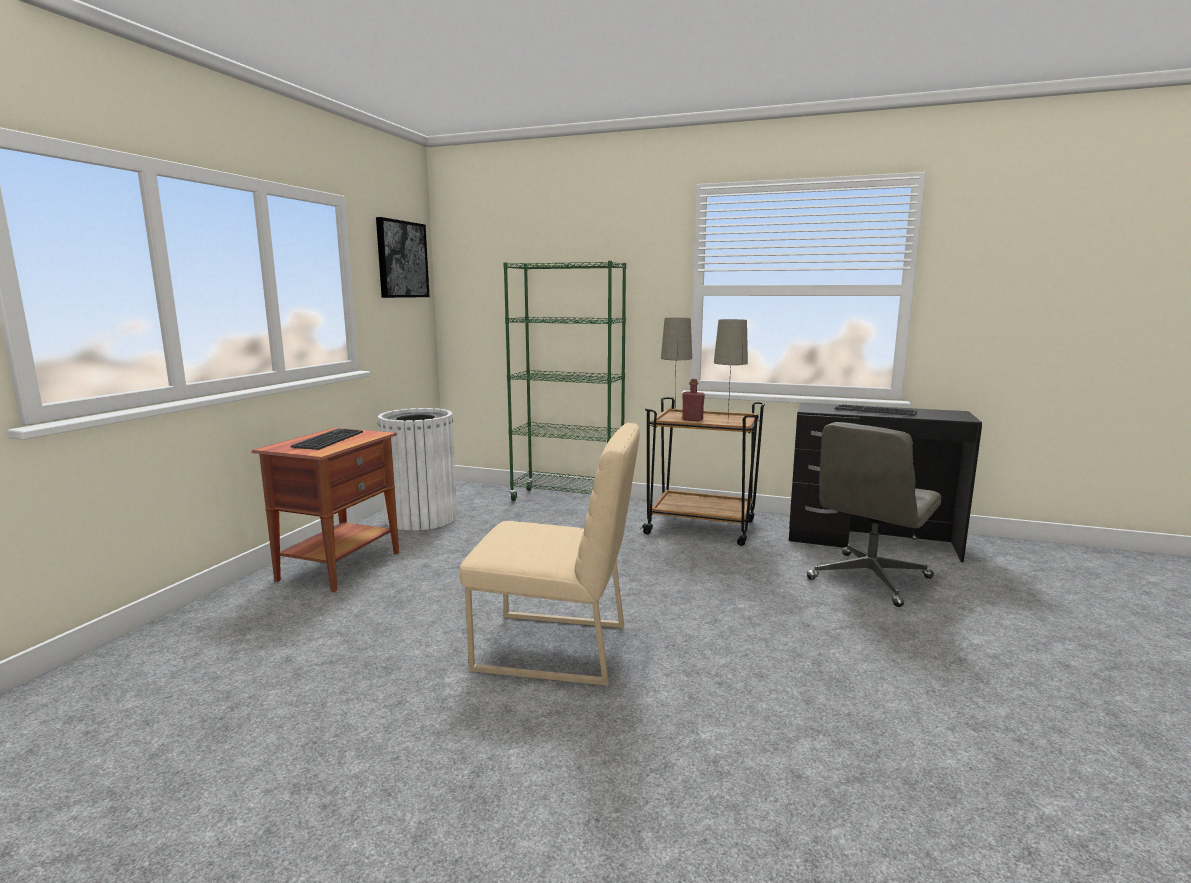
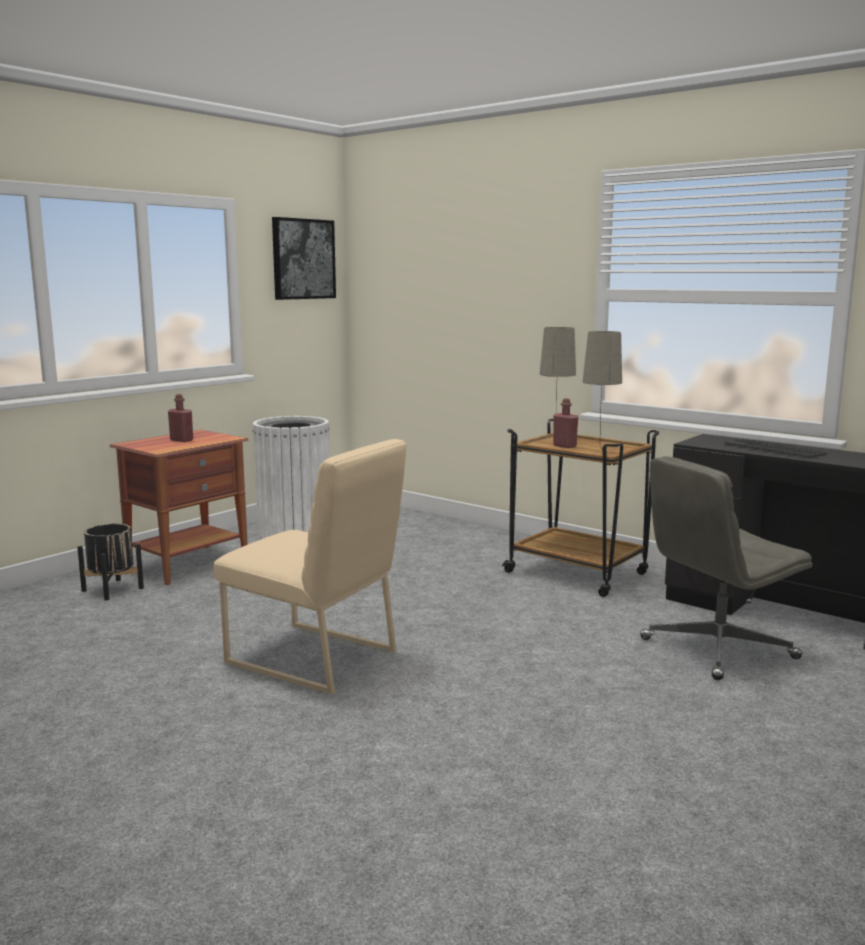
camera: 20 degrees right, 0 degrees up
(275, 606) = (112, 589): none -> black planter
(329, 440) = (181, 440): keyboard -> red bottle
(568, 500) = (457, 530): green bookcase -> none

